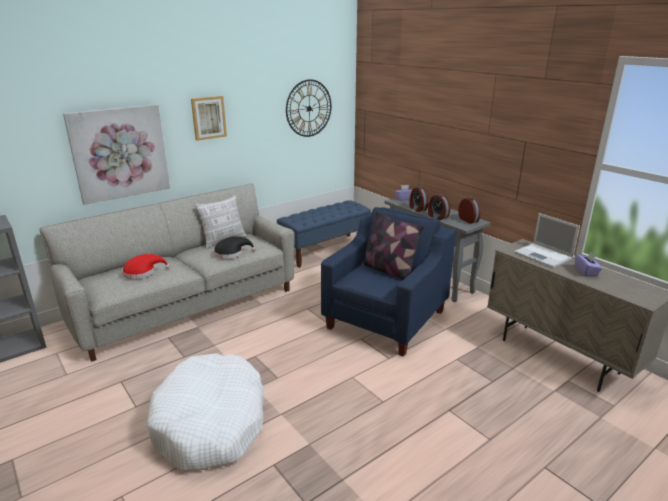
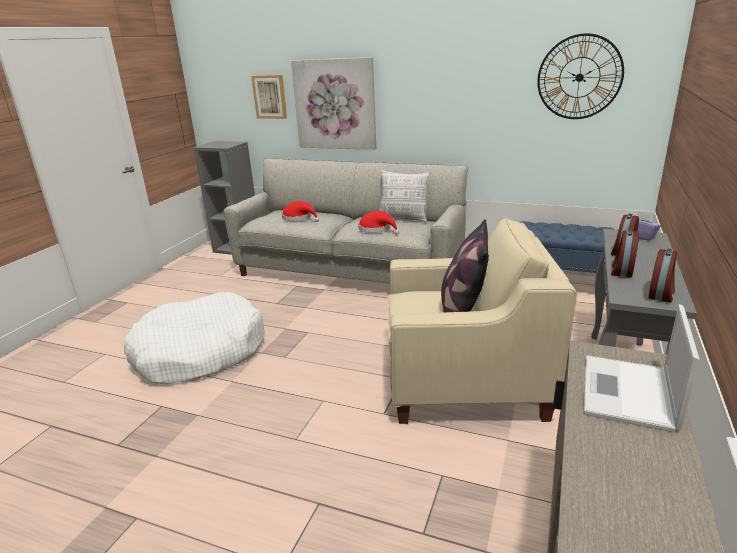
camera: 60 degrees right, 0 degrees up
(208, 118) = (427, 77): picture -> picture (270, 97)
(231, 253) = (376, 229): black hat -> red hat
(386, 319) = (465, 382): blue armchair -> beige armchair
(586, 272) = (633, 464): purple tissue box -> none

